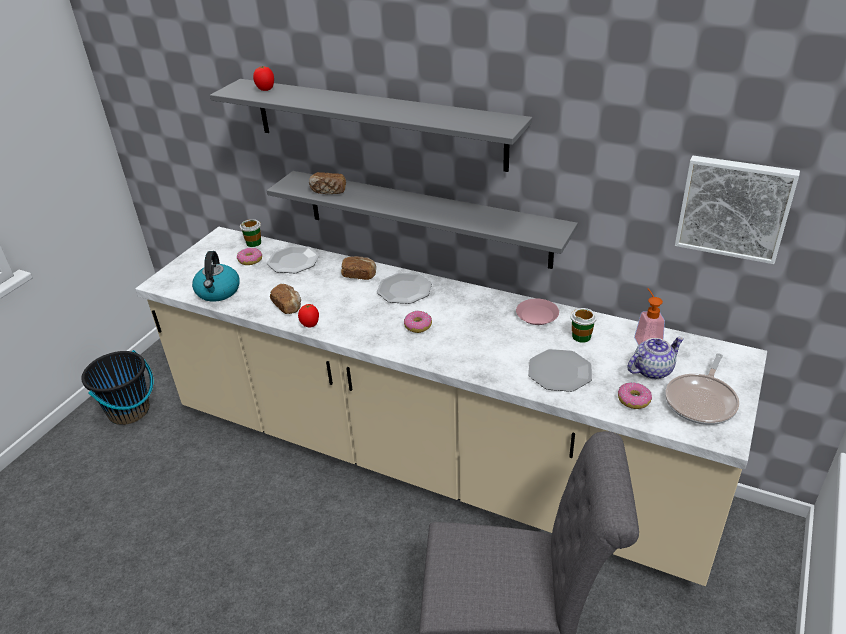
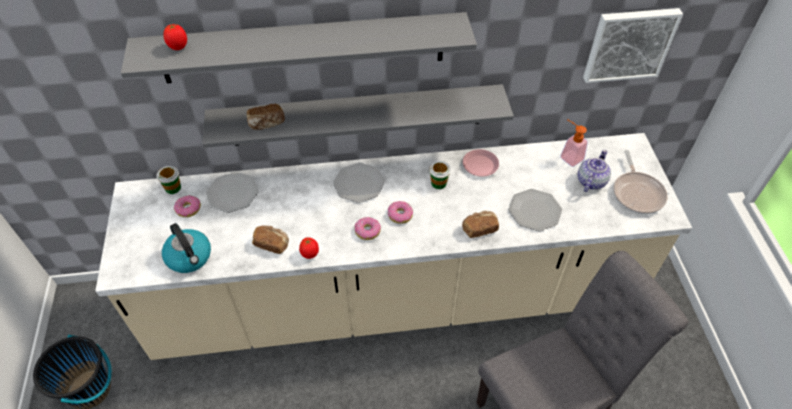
camera: 35 degrees left, 15 degrees up
(359, 275) = (307, 184): bread -> bread (479, 229)
(581, 336) = (525, 172): cup -> cup (438, 183)
(634, 400) = (598, 212): donut -> donut (367, 231)

